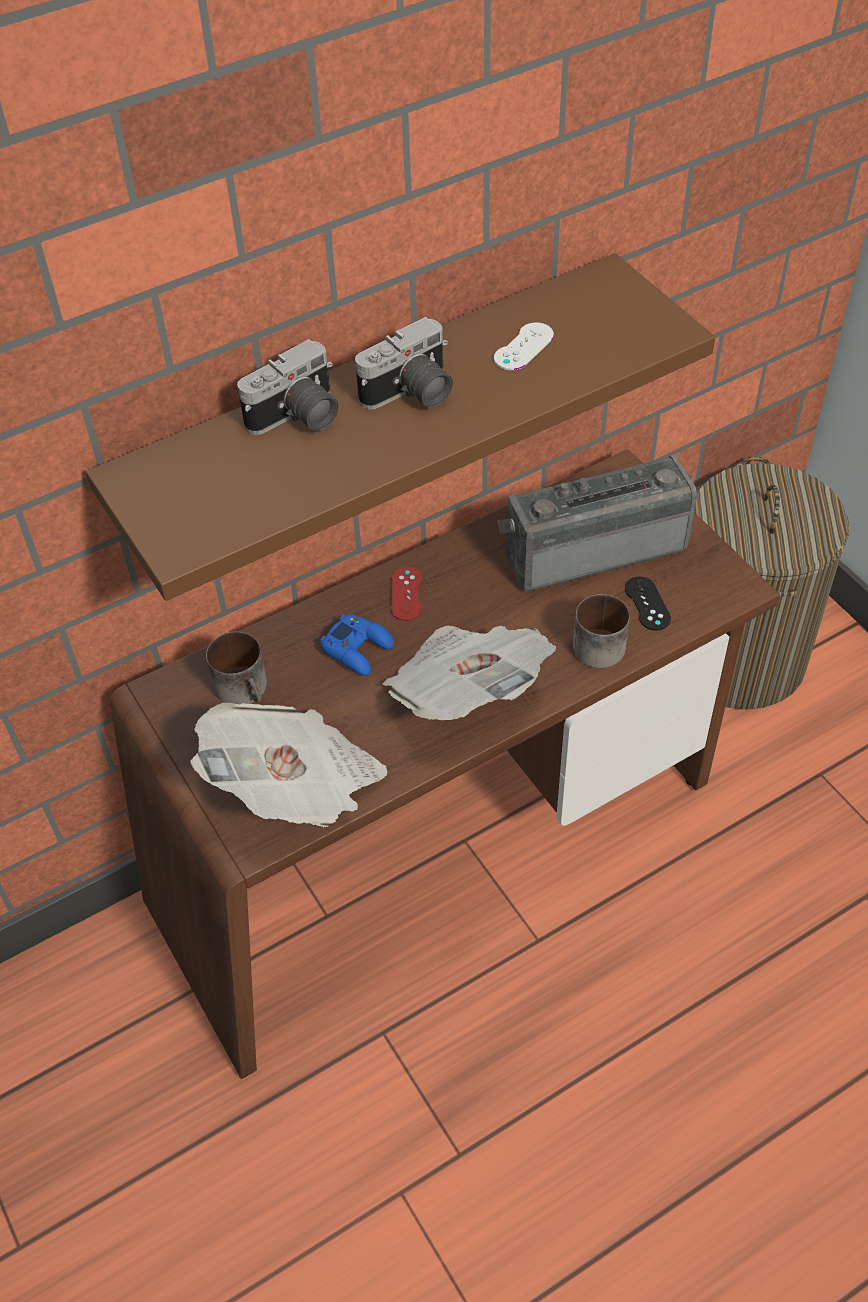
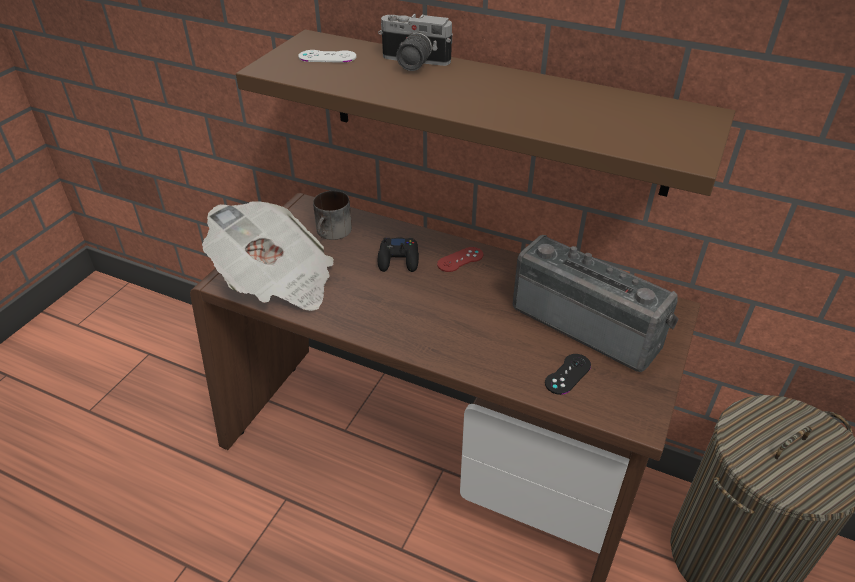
camera: 55 degrees right, 10 degrees down
(358, 649) = (399, 259): blue game controller -> black game controller
(411, 395) = (478, 88): camera -> none
(467, 693) = (405, 319): newspaper -> none
(523, 347) = (579, 108): white game controller -> white game controller (327, 57)
(597, 642) = (506, 362): mug -> none

